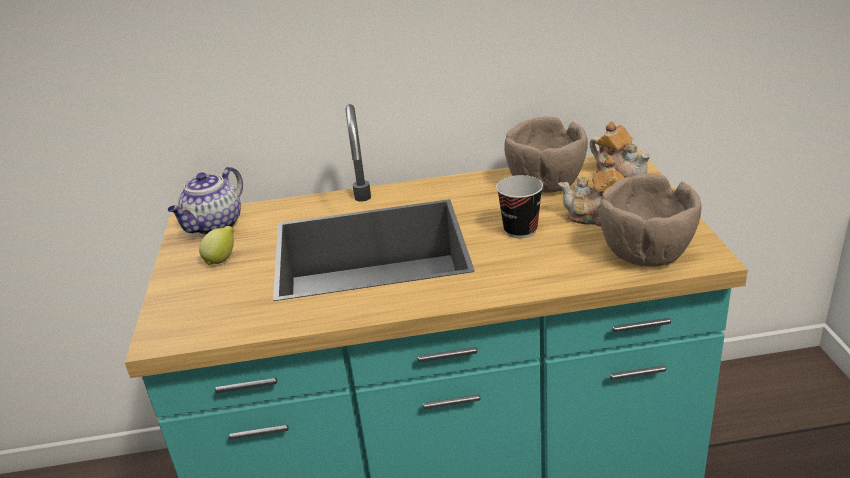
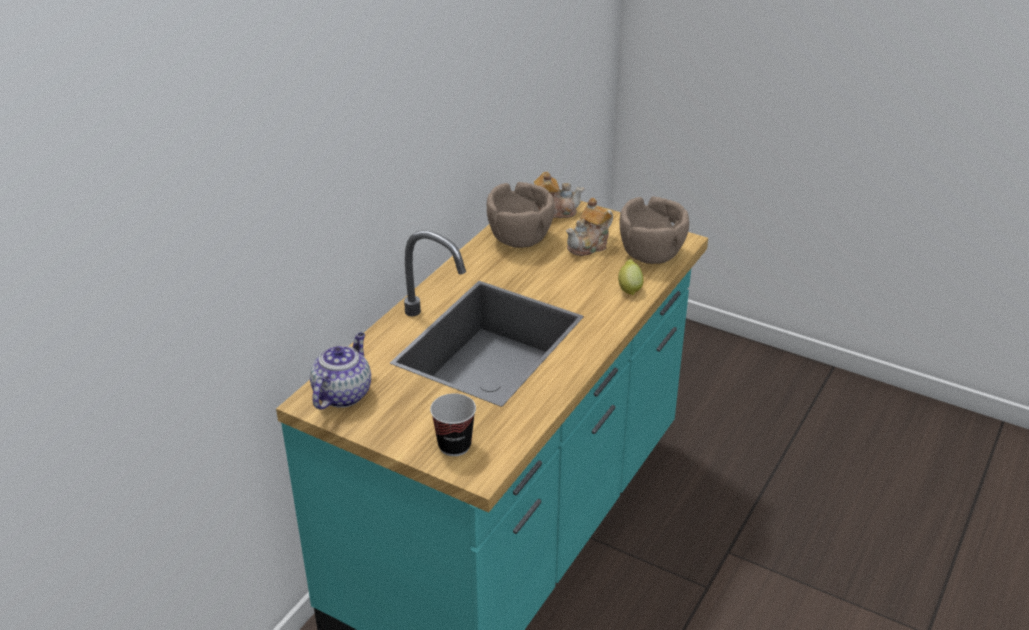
camera: 55 degrees left, 5 degrees up
(214, 226) = (342, 393): teapot -> teapot turned 135 degrees counterclockwise
(222, 259) = (406, 408): lemon -> lemon (629, 289)
(520, 230) = (562, 277): cup -> cup (454, 445)

